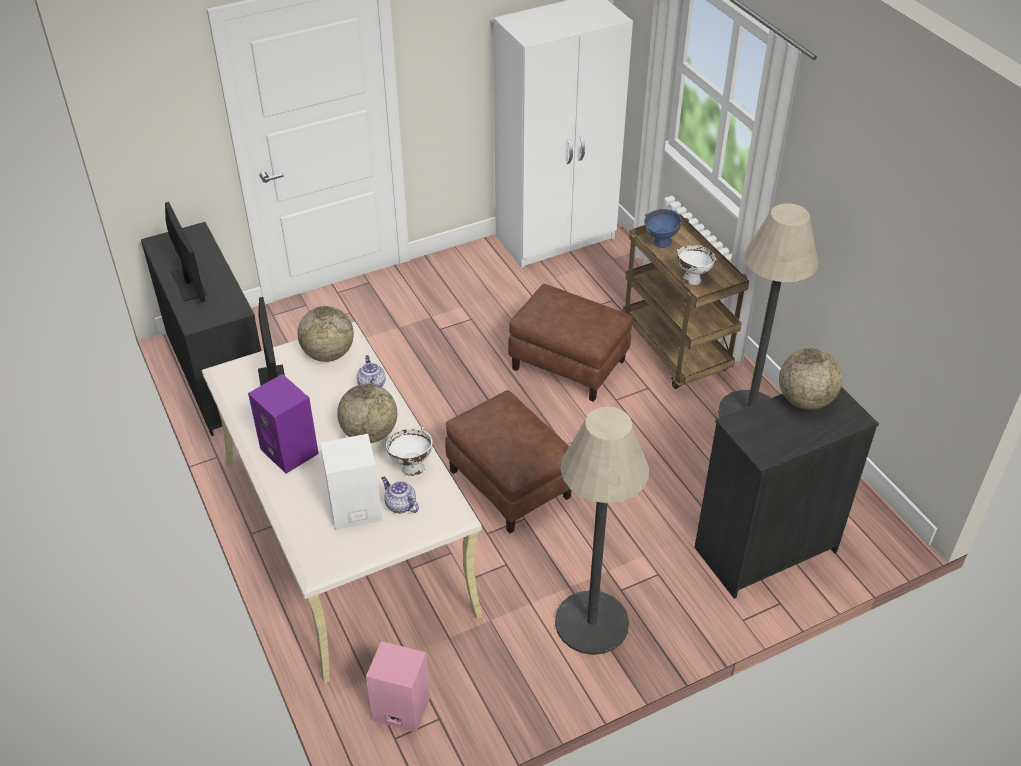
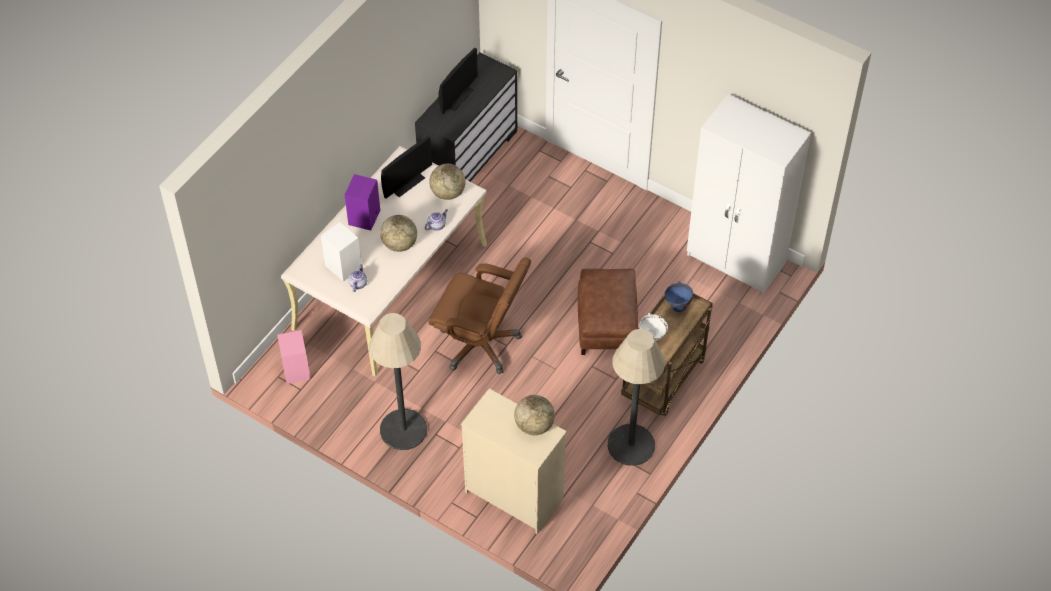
camera: 60 degrees right, 10 degrees up
(411, 468) = (387, 275): white bowl -> none
(510, 483) = (481, 344): brown ottoman -> brown office chair
(764, 549) = (514, 495): black dresser -> beige dresser

